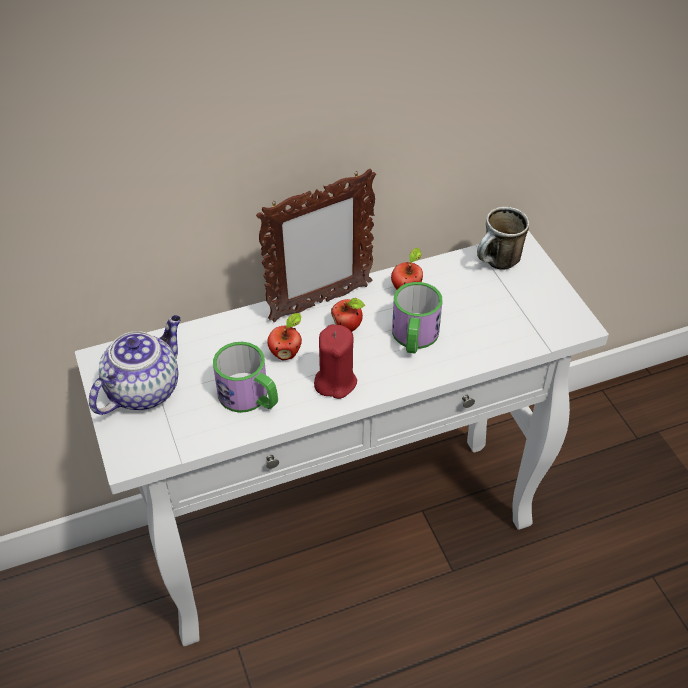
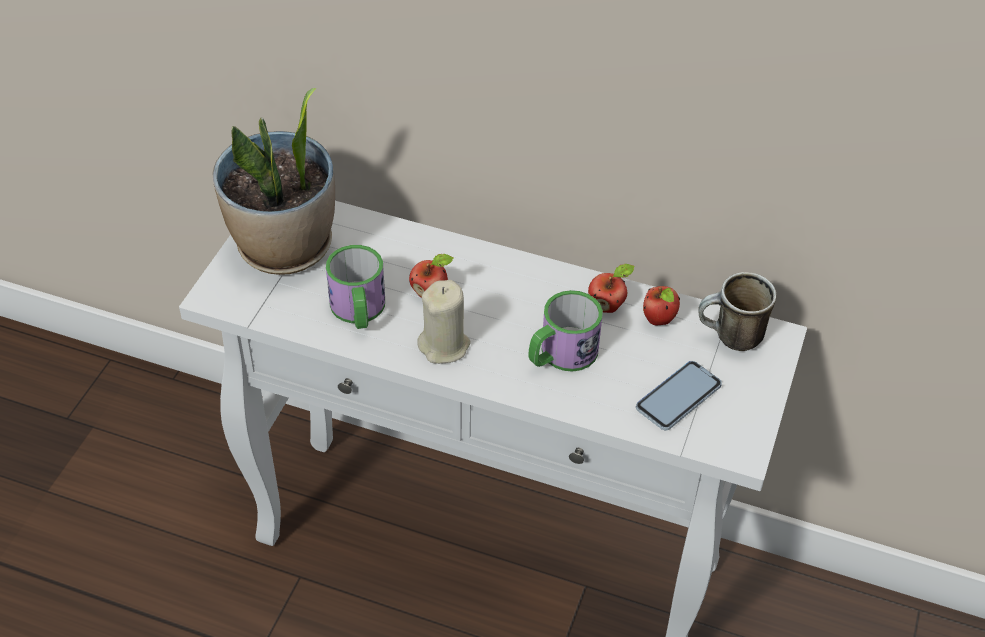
camera: 40 degrees right, 0 degrees up
(144, 389) = (285, 247): teapot -> potted plant
(319, 303) = (512, 268): picture frame -> none
(335, 382) = (444, 346): red candle -> beige candle
(348, 328) = (511, 307): apple -> apple (659, 321)
(510, 317) = (678, 397): none -> phone

